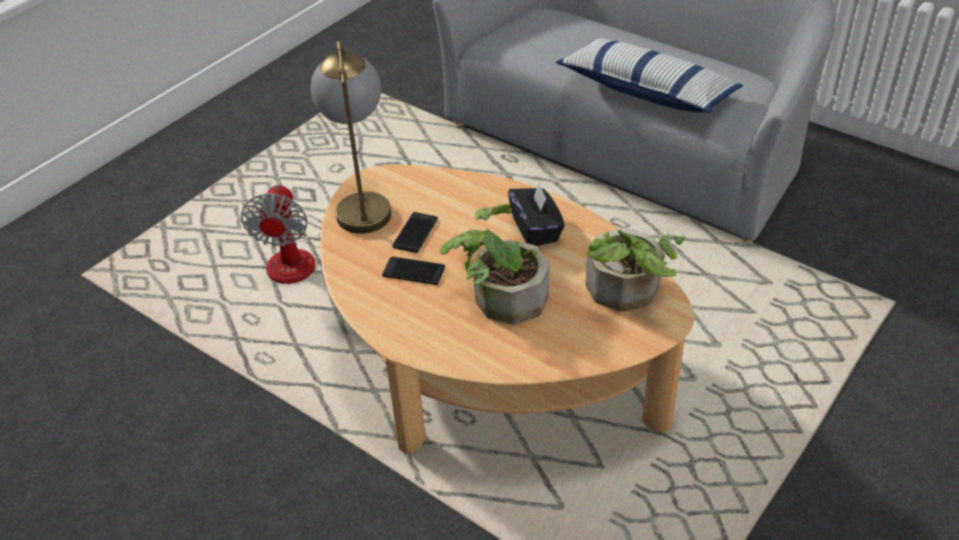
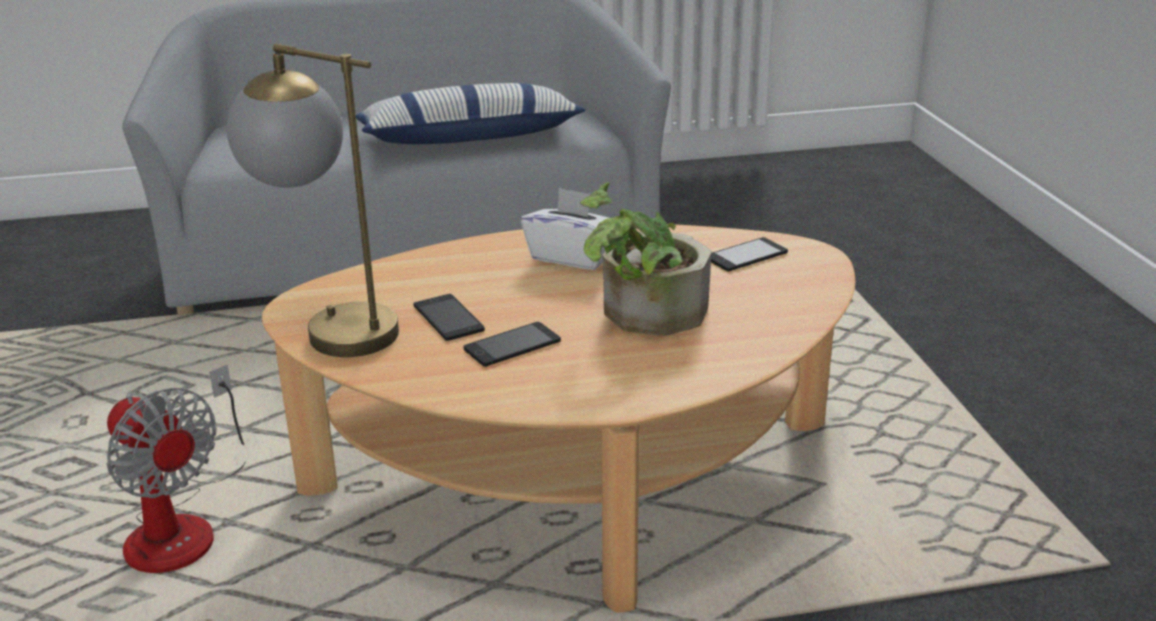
camera: 50 degrees left, 15 degrees down
(536, 229) = (572, 257): black tissue box -> white tissue box
(627, 293) = (746, 255): potted plant -> phone

